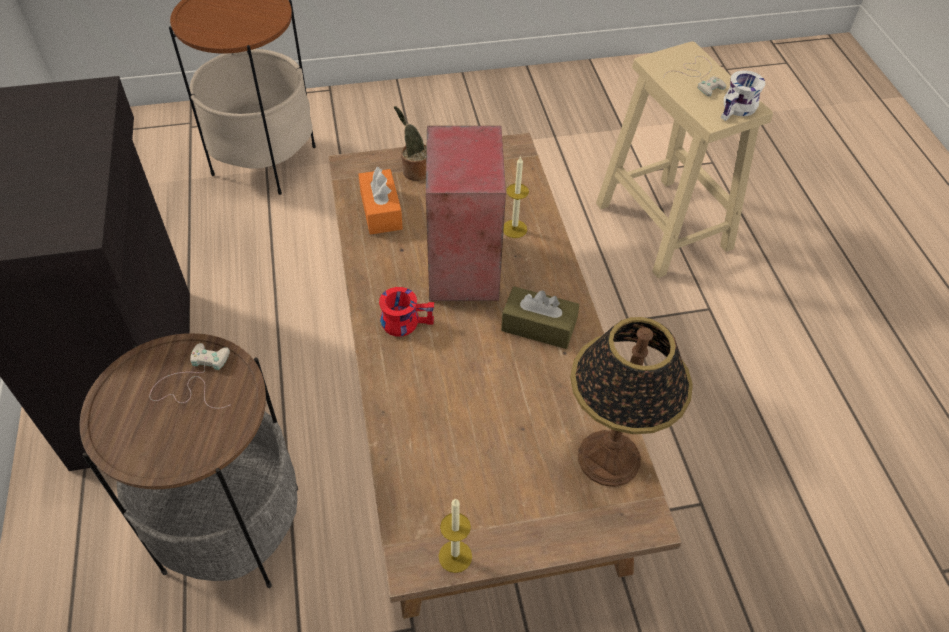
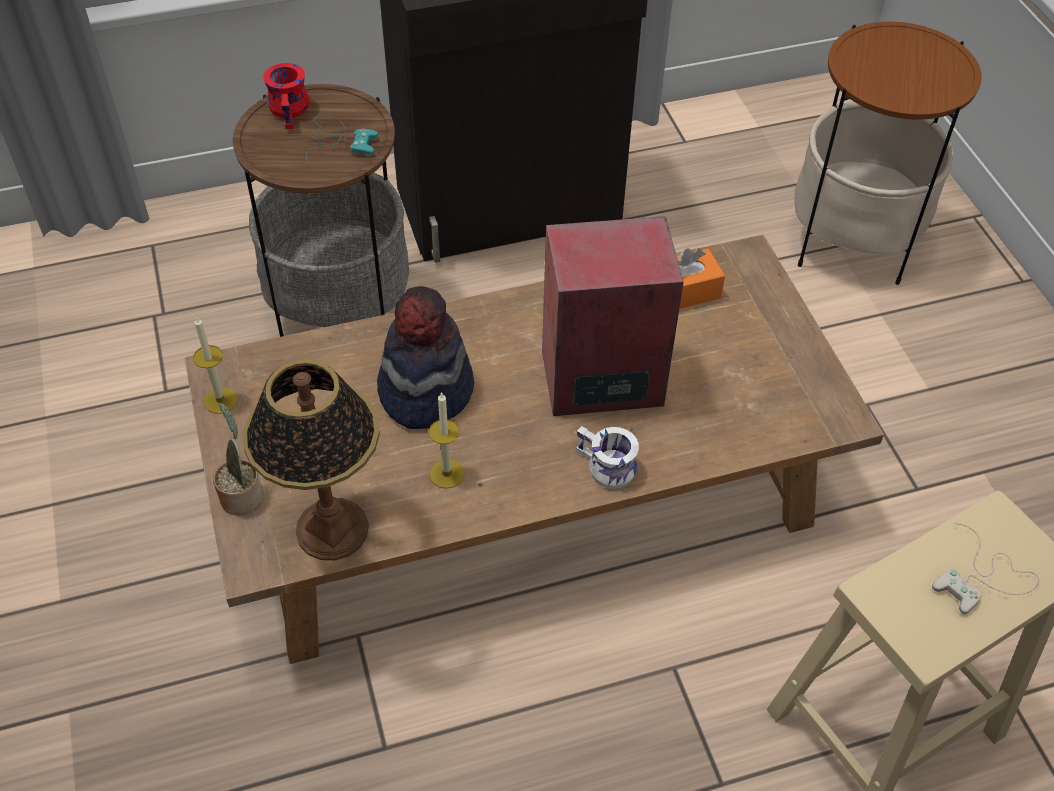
camera: 85 degrees right, 0 degrees up
(193, 381) = (338, 140): white game controller -> turquoise game controller
(406, 320) = (510, 334): red mug -> red mug (292, 110)
(414, 171) = (759, 316): potted plant -> potted plant (241, 495)
(462, 384) = (425, 390): none -> hat
(514, 229) = (679, 425): candle -> candle (447, 474)
(538, 326) = (517, 457): brown tissue box -> none
(738, 110) = (911, 630): white mug -> white mug (604, 469)

